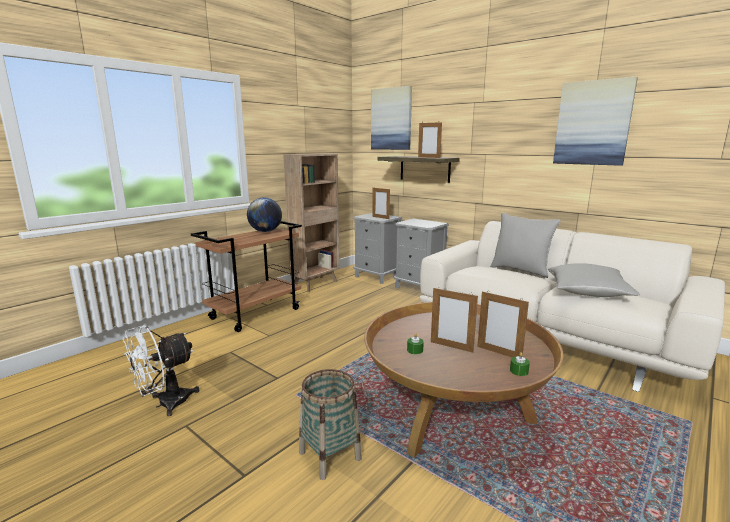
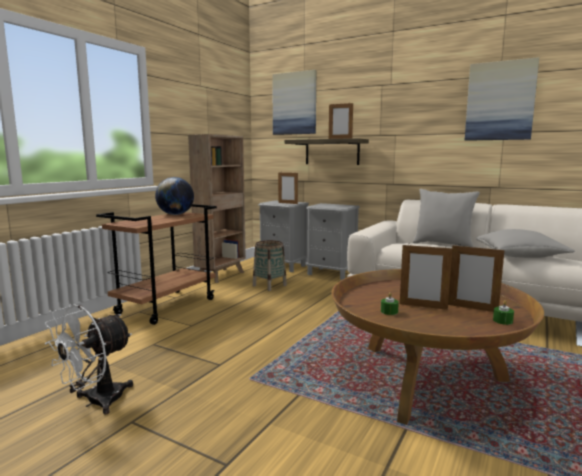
camera: 10 degrees left, 5 degrees down
(330, 455) = (315, 433): basket -> basket (269, 286)

